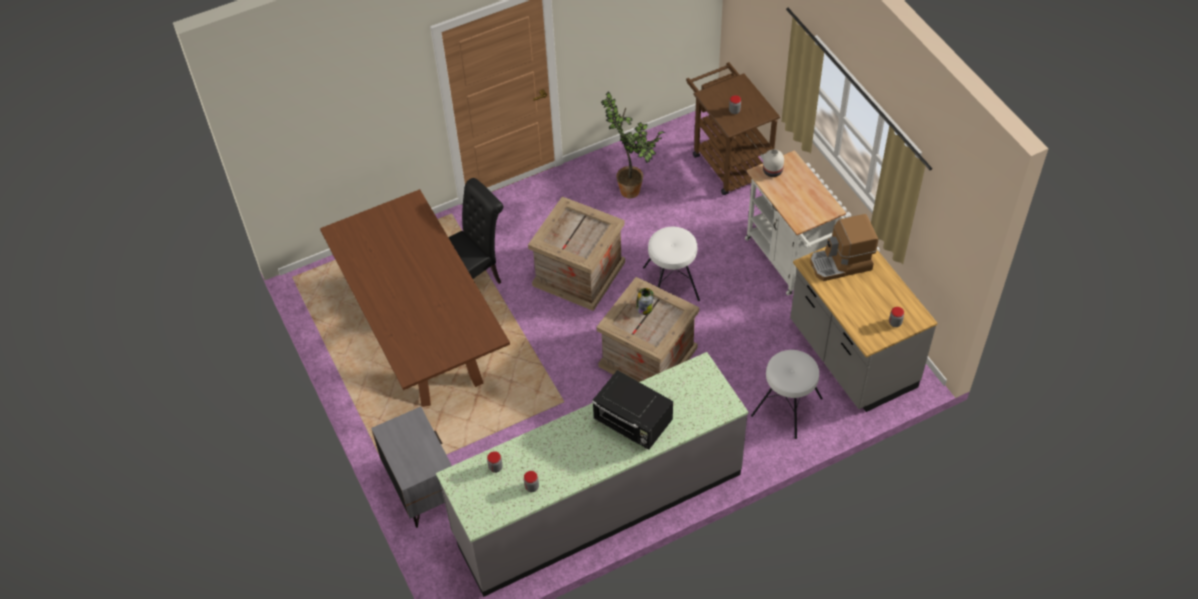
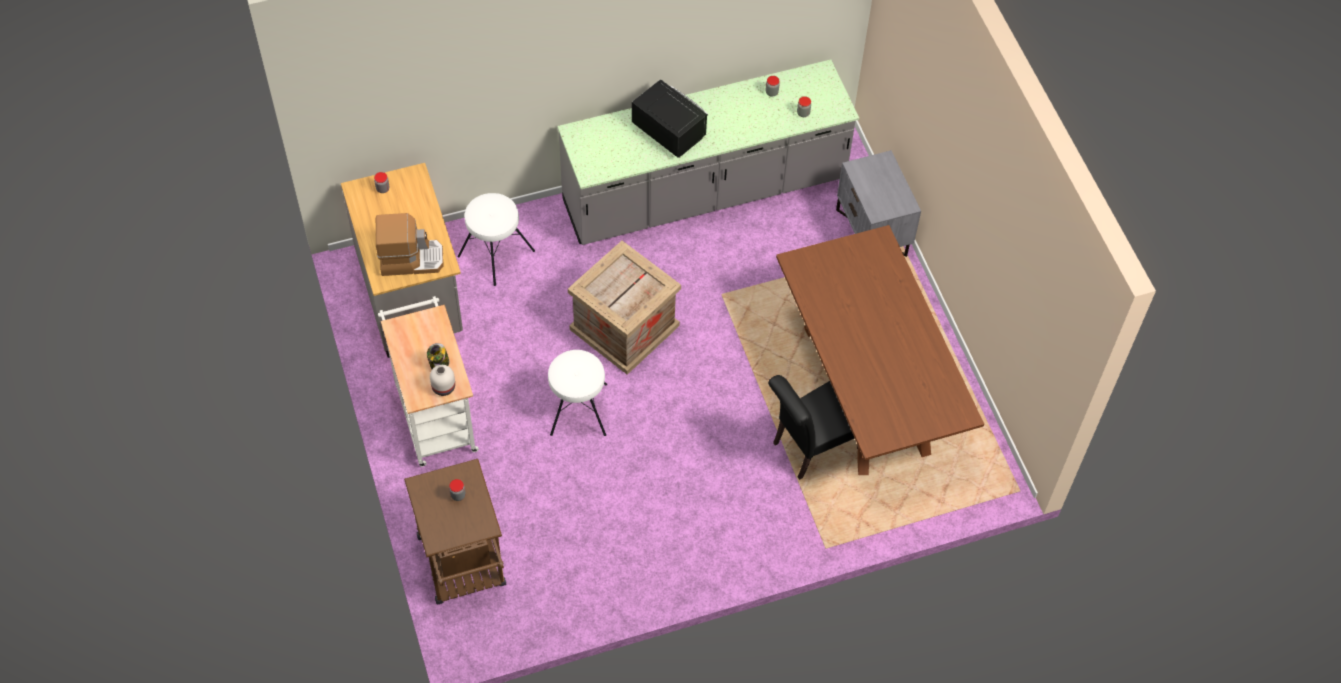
camera: 175 degrees left, 5 degrees up
(580, 274) = (680, 438): crate -> none
(632, 192) = (595, 541): potted plant -> none
(644, 307) = (625, 300): jar -> jar (439, 364)

